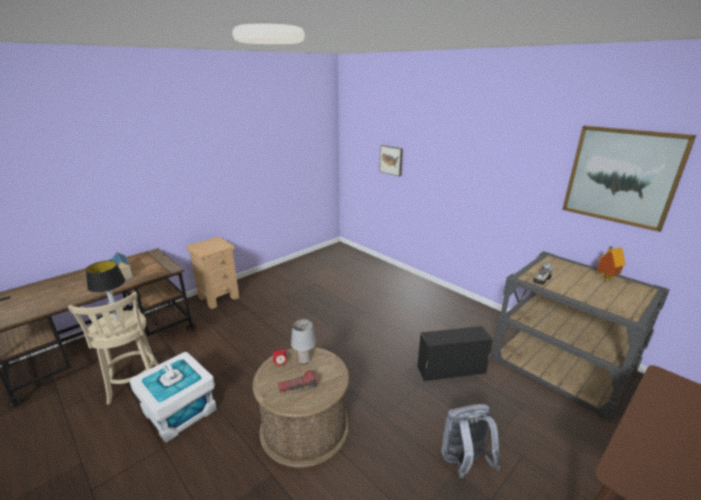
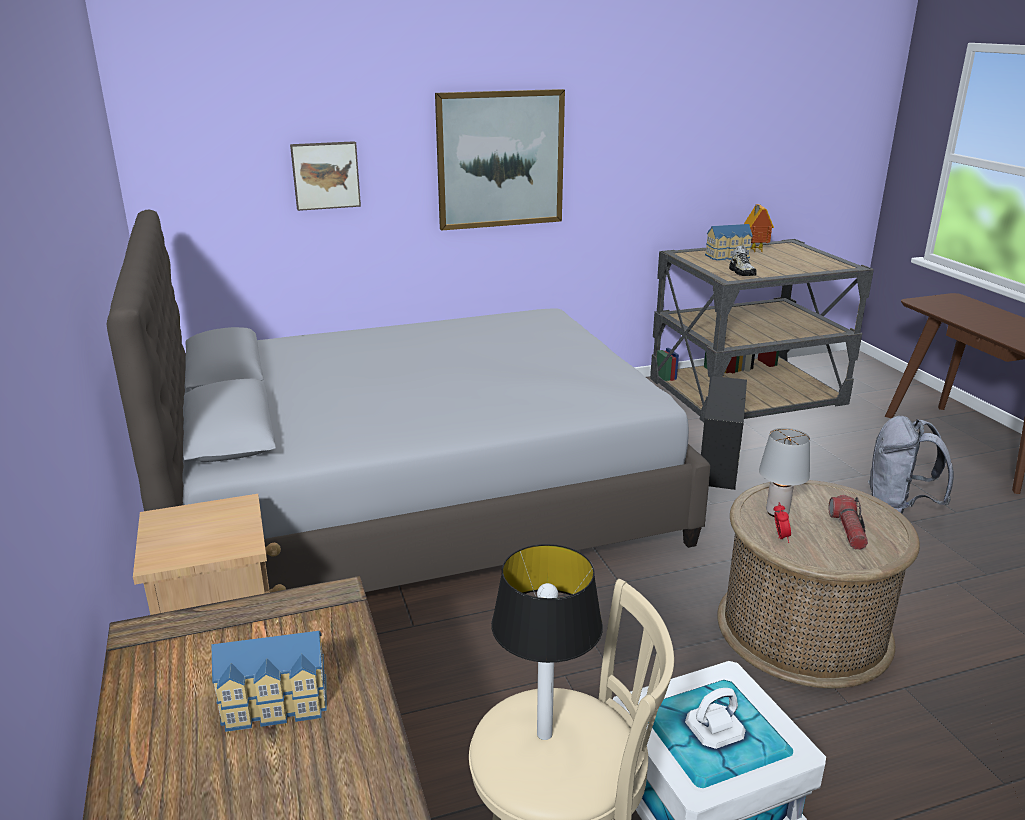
camera: 65 degrees left, 0 degrees up
(337, 295) = (418, 502): none -> grey bed
(572, 272) = (728, 256): none -> toy house
(621, 176) = (731, 112): picture -> picture (500, 159)

